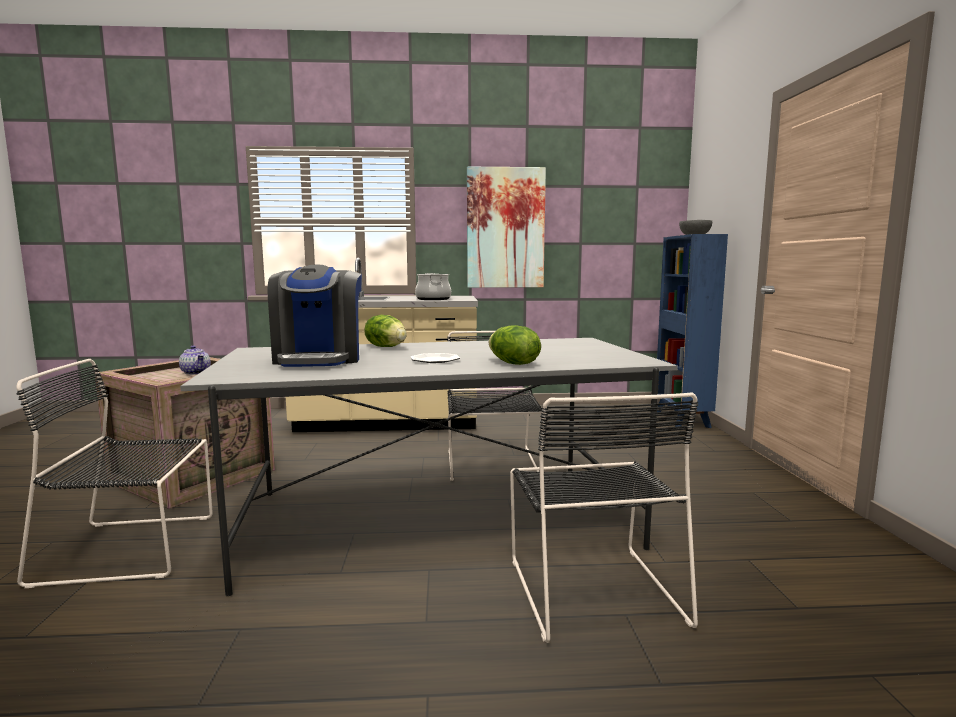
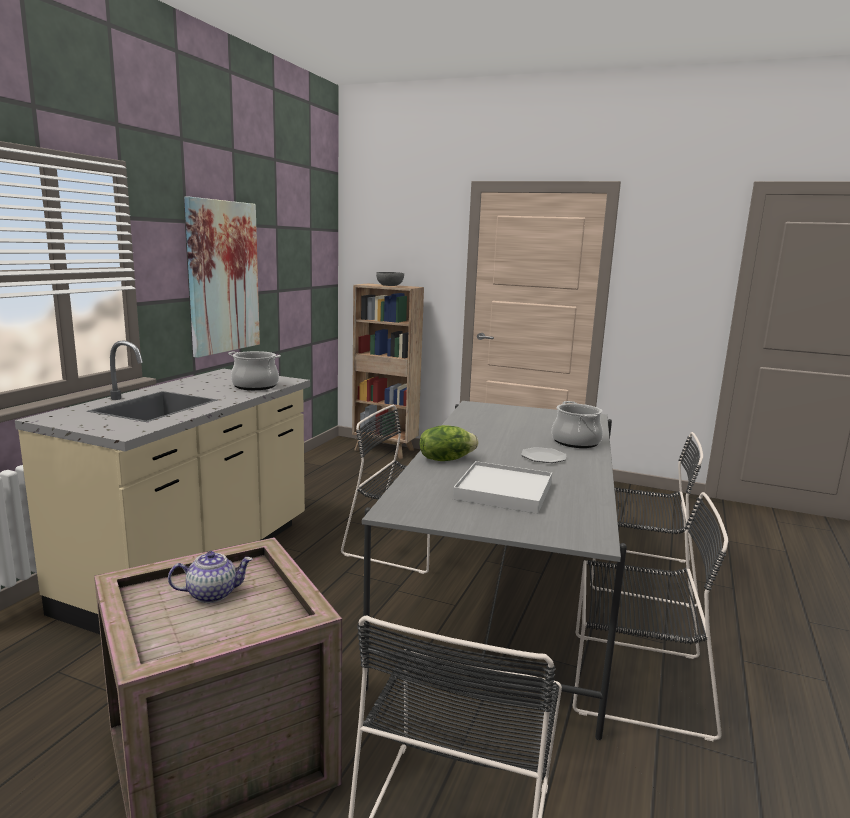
camera: 65 degrees left, 5 degrees up
(319, 359) = (503, 491): coffee machine -> white tray
(329, 605) = (633, 682): none -> black chair
(512, 363) = (576, 442): lettuce -> cooking pot
(682, 420) = (385, 450): blue bookcase -> brown bookcase

